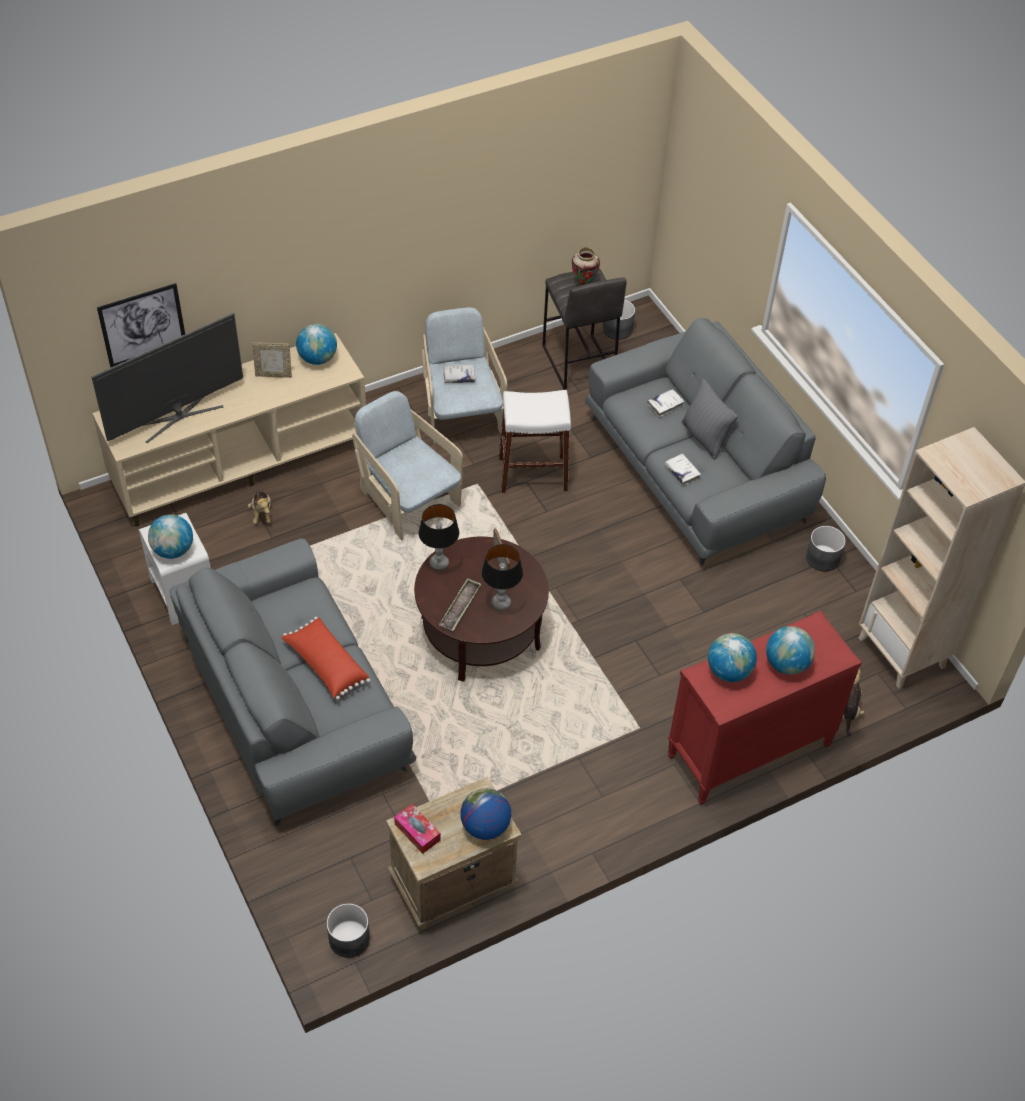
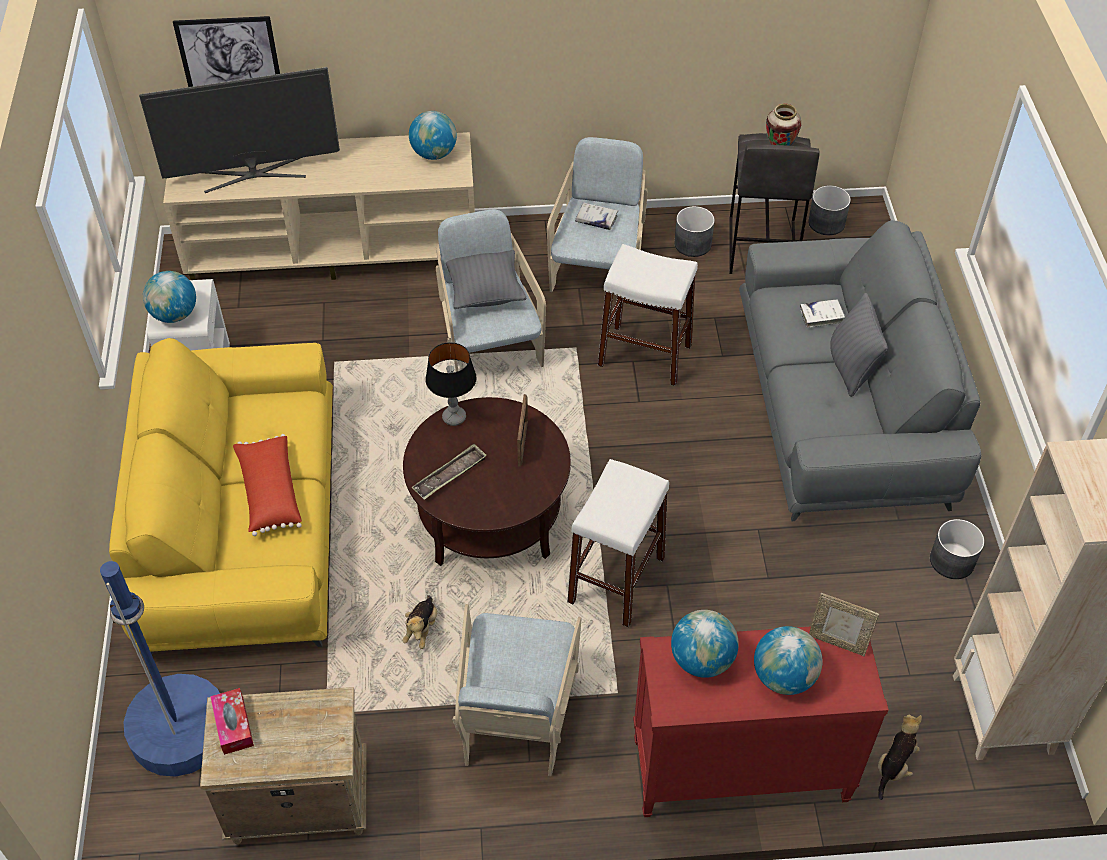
camera: 25 degrees right, 0 degrees up
(262, 513) = (327, 311): plush toy -> plush toy (421, 629)
(274, 374) = (378, 158): picture frame -> picture frame (837, 642)
(294, 702) = (244, 526): grey sofa -> yellow sofa
(333, 867) = (179, 730): none -> blue floor lamp
(349, 939) = (148, 823): grey planter -> grey planter (692, 244)
(404, 460) = (485, 293): none -> grey pillow
(485, 826) = (315, 748): globe -> none
(501, 603) = (499, 485): table lamp -> none
(577, 768) = (517, 715): none -> beige armchair
(598, 649) = (616, 580): none -> white stool
(682, 472) = (802, 399): white book -> none

